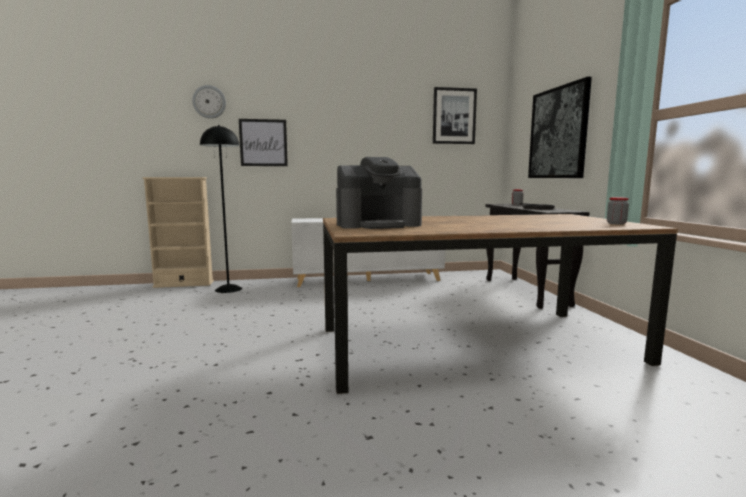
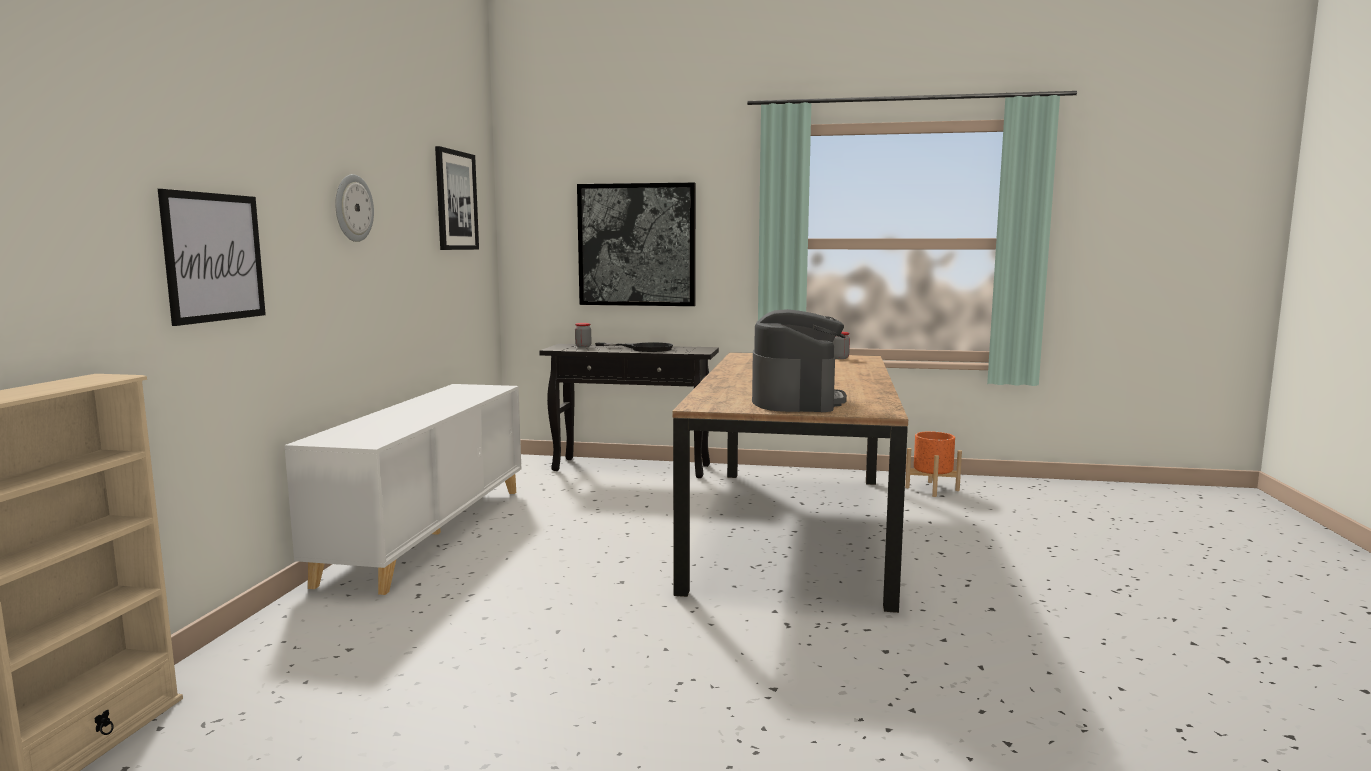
camera: 70 degrees left, 0 degrees up
(209, 102) = (80, 131): wall clock -> wall clock (353, 208)
(228, 289) = (276, 672): black floor lamp -> none
(700, 396) = (932, 489): none -> orange planter

